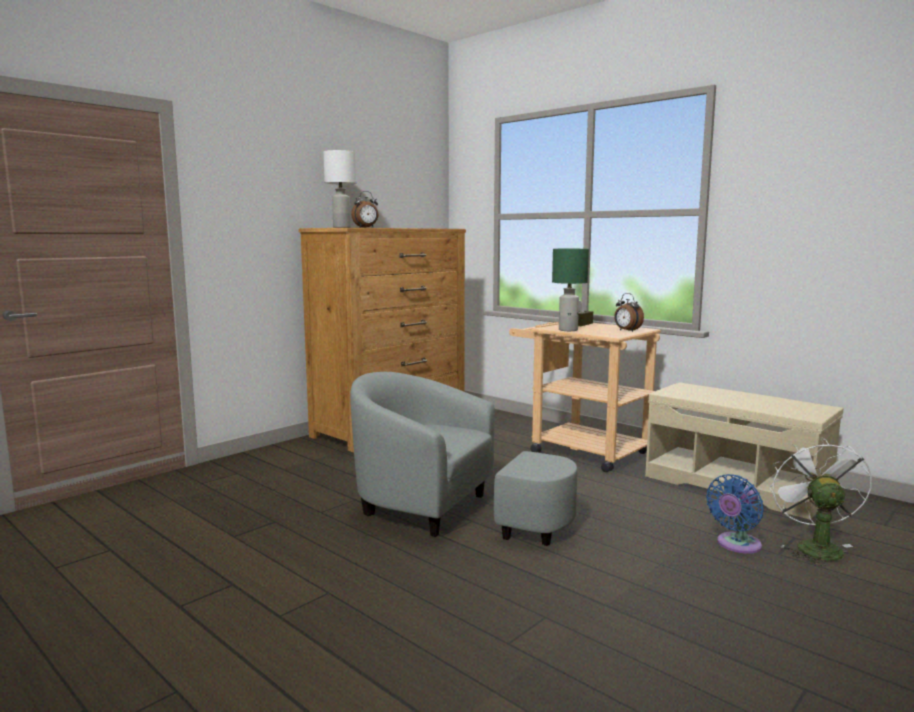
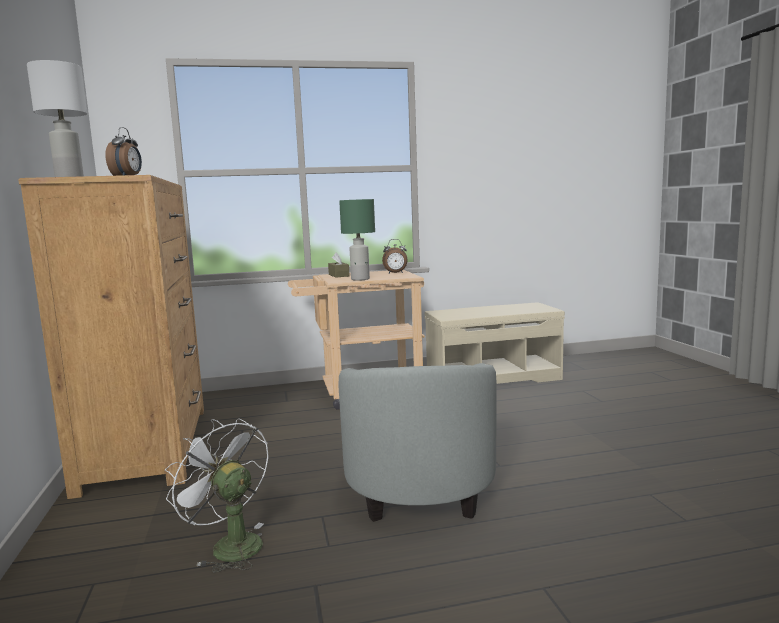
camera: 55 degrees left, 0 degrees up
(447, 512) = (418, 478): grey armchair -> grey armchair turned 60 degrees counterclockwise
(736, 545) = (581, 406): blue fan -> none
(813, 546) = (599, 391): white fan -> white fan (229, 545)

